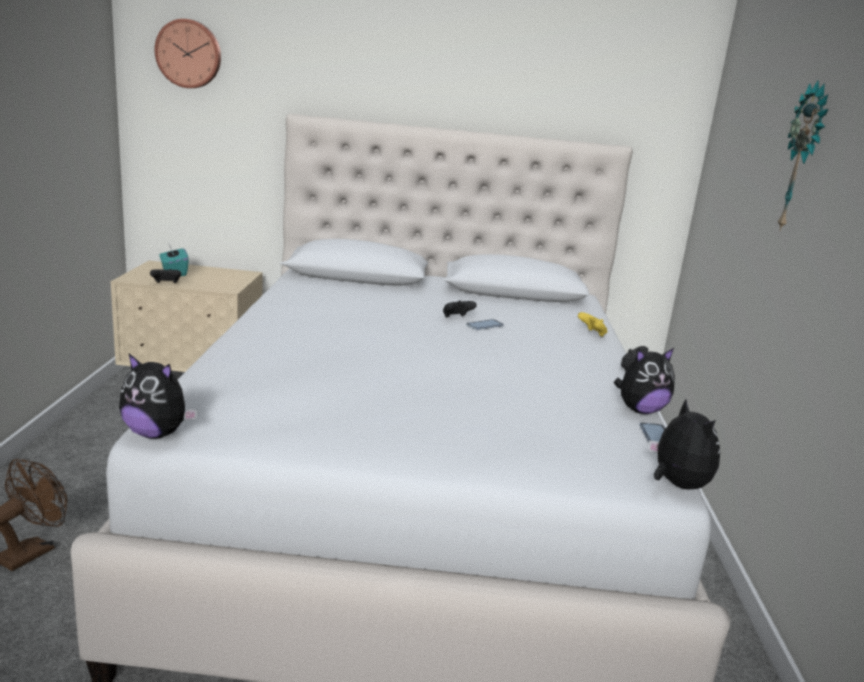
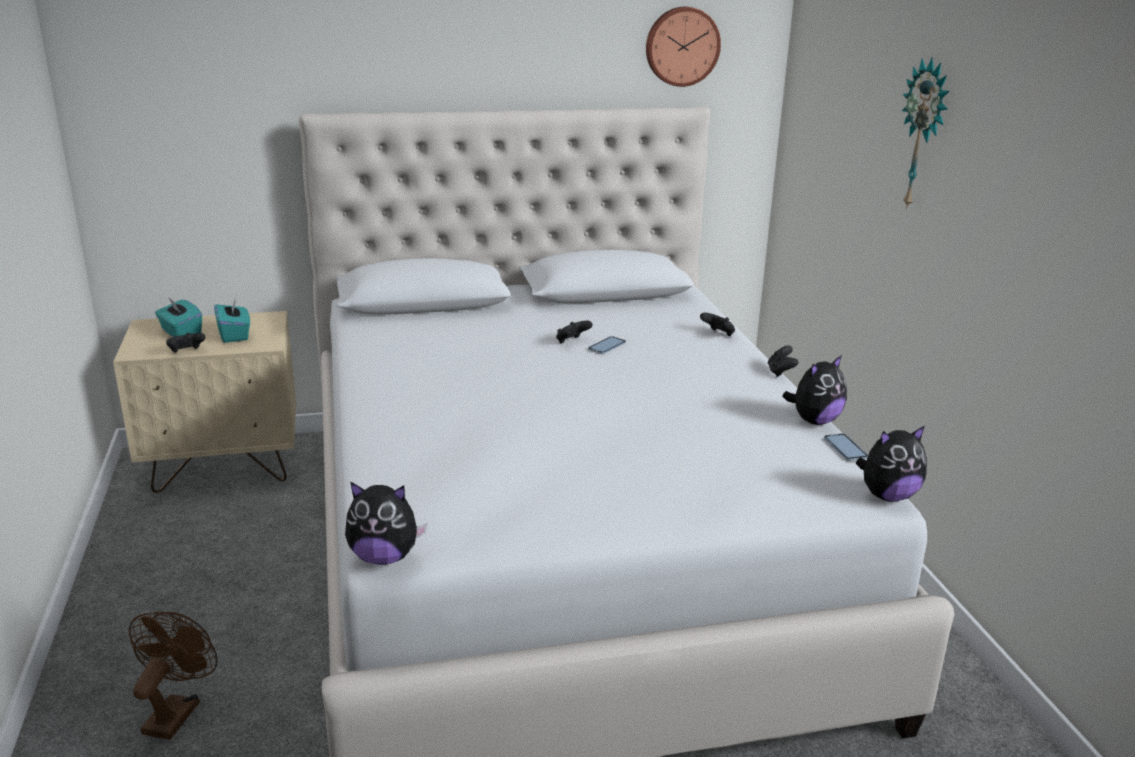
camera: 15 degrees left, 5 degrees up
(189, 54) = (154, 51): wall clock -> wall clock (681, 46)
(210, 279) = (234, 335): none -> turquoise tissue box
(592, 334) = (718, 334): yellow game controller -> black game controller
(676, 485) = (887, 496): plush toy -> plush toy turned 105 degrees clockwise

